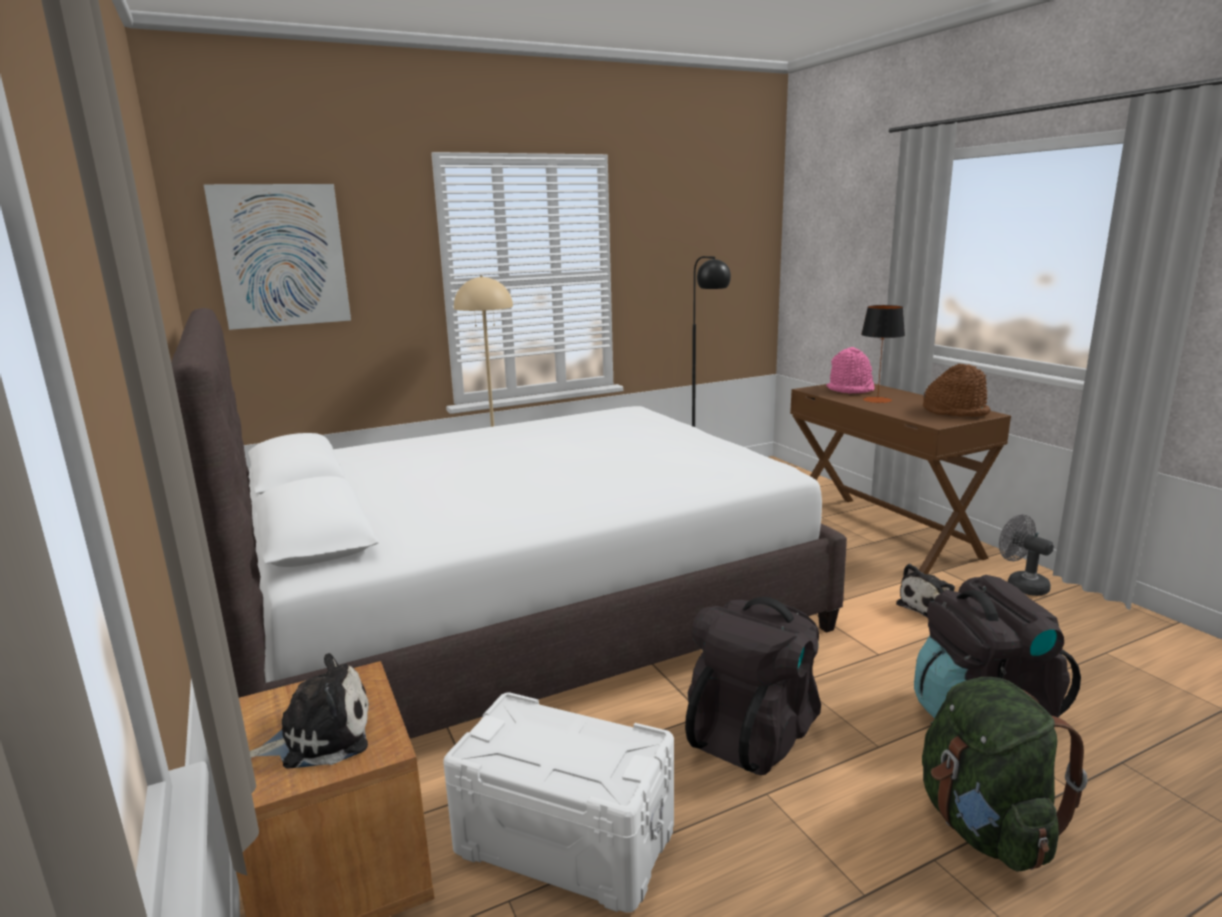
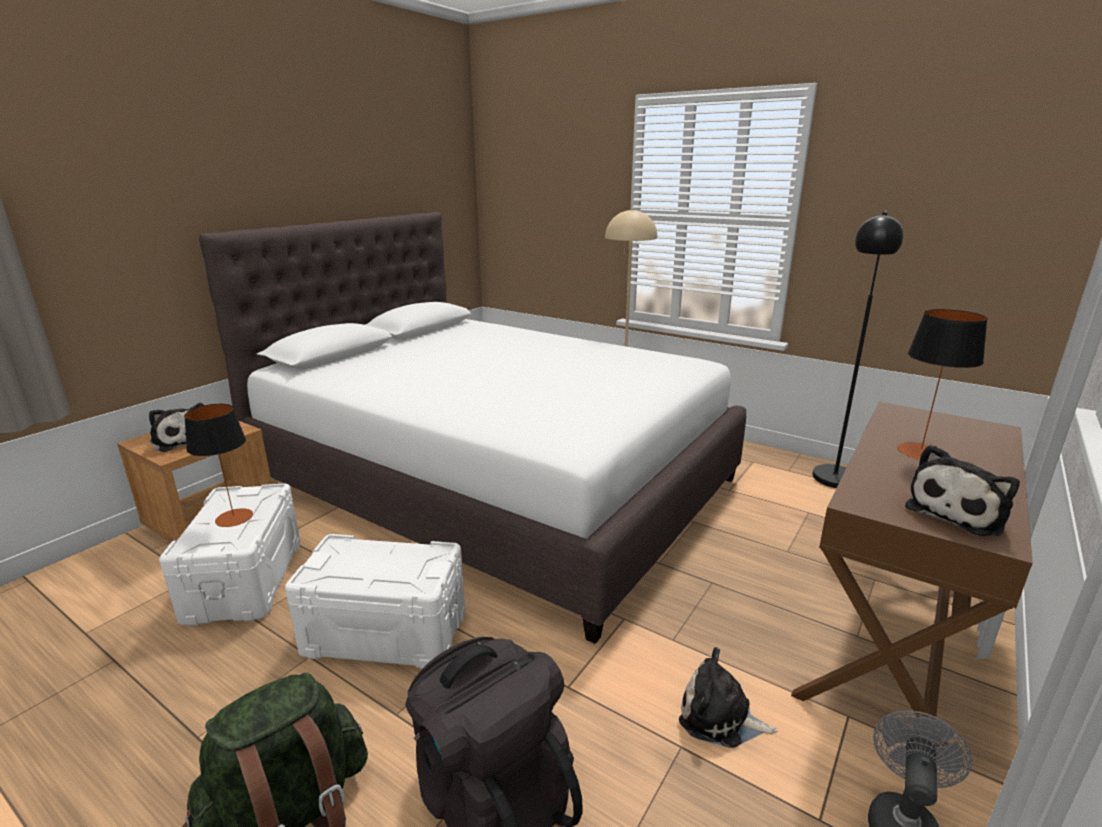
camera: 60 degrees right, 5 degrees up
(281, 256) = (528, 181): picture -> none
(560, 745) = (234, 518): none -> table lamp
(753, 733) = (386, 631): black backpack -> white storage box
(850, 389) = (947, 430): pink hat -> none
(956, 412) = (959, 512): brown hat -> plush toy

